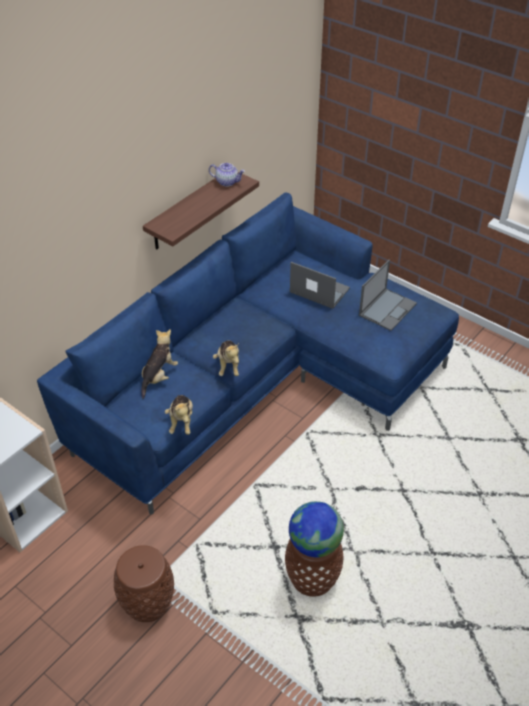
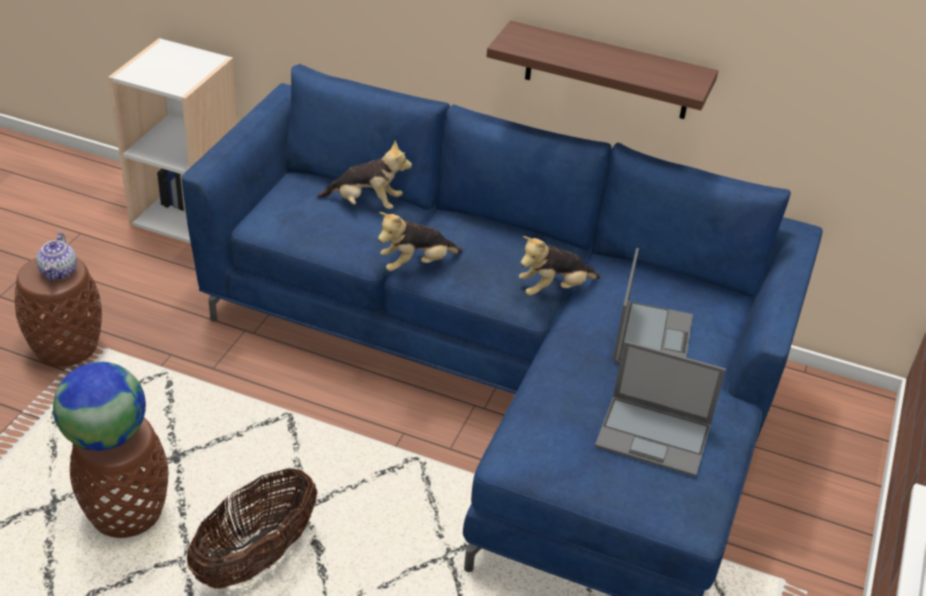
camera: 70 degrees right, 5 degrees down
(181, 421) = (284, 240): plush toy -> plush toy (554, 289)
(227, 182) = (675, 72): teapot -> teapot (59, 272)
(361, 517) = (256, 557): none -> basket

